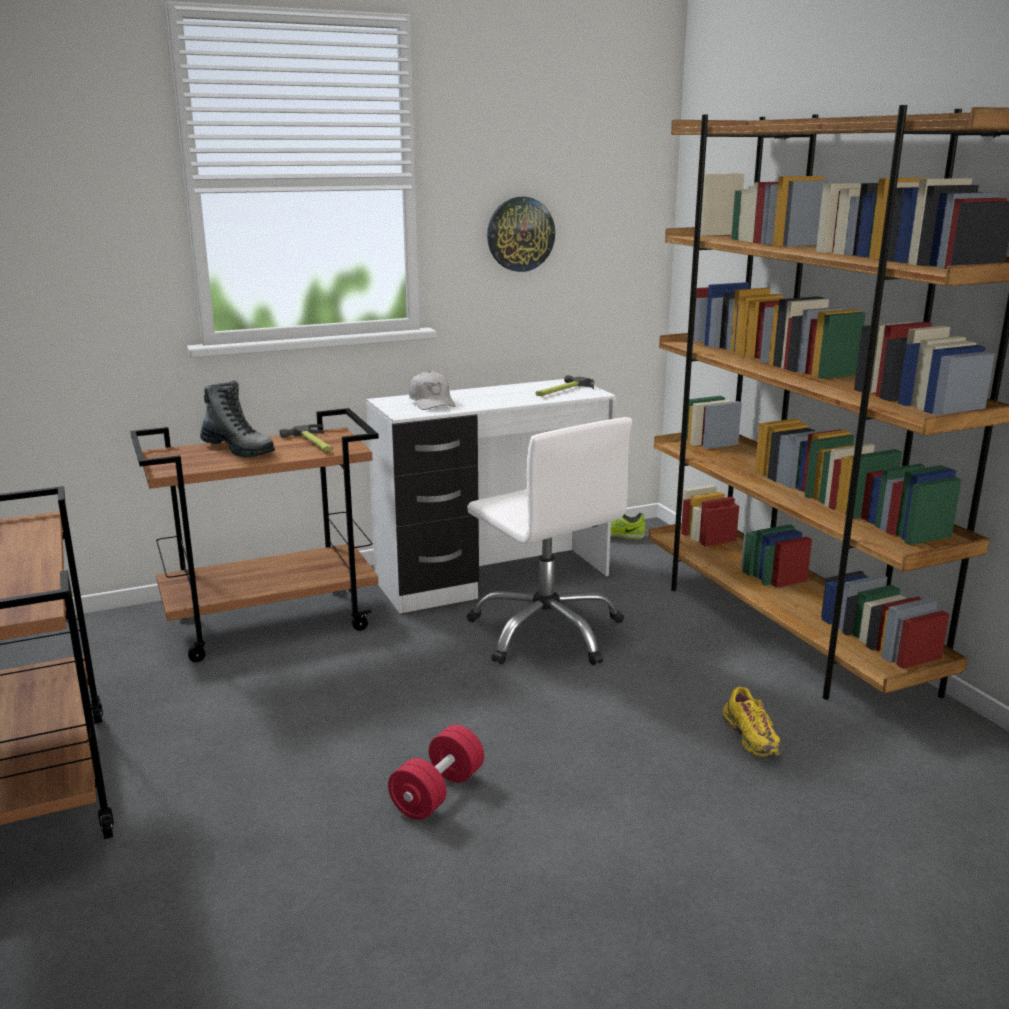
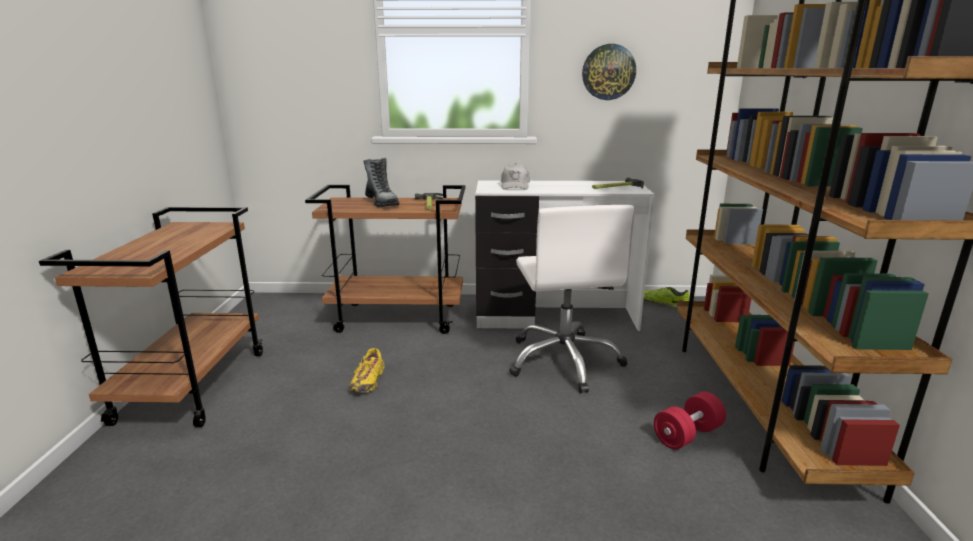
camera: 25 degrees right, 0 degrees up
(437, 793) = (400, 457): red dumbbell -> red dumbbell (687, 435)
(751, 739) = (667, 487): yellow shoe -> yellow shoe (368, 382)

